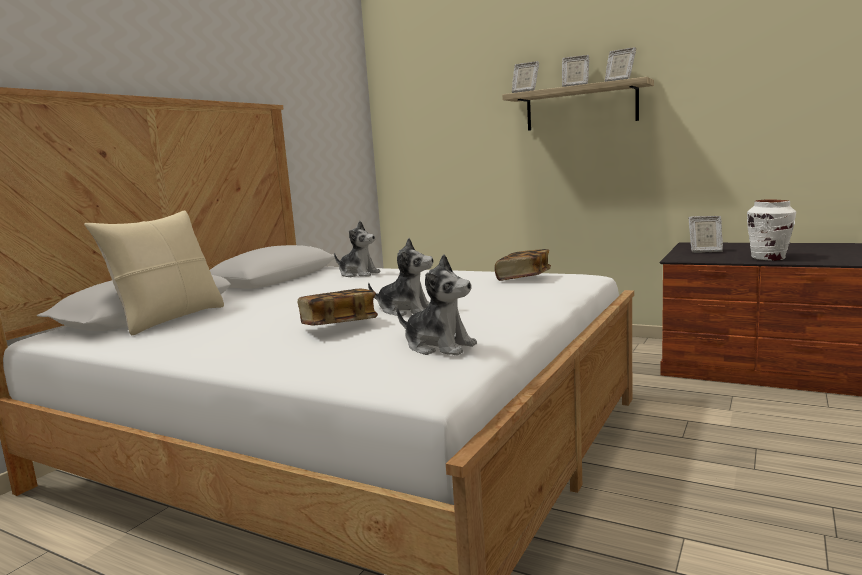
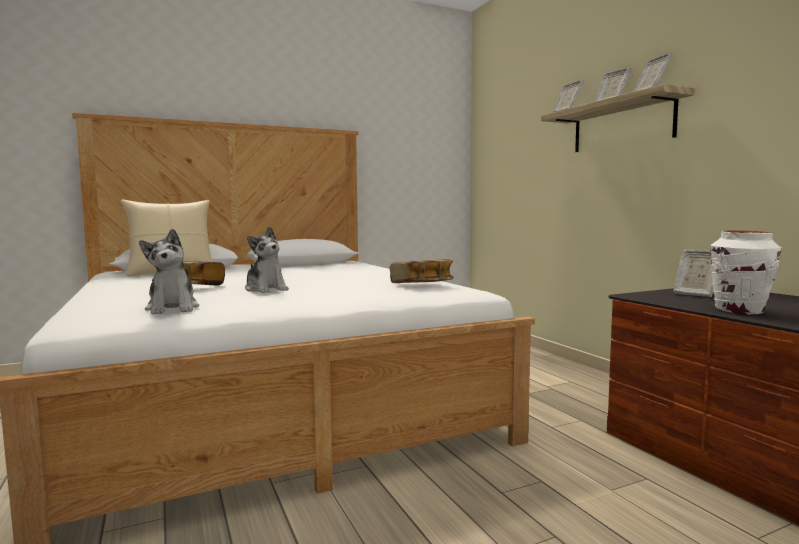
camera: 35 degrees right, 5 degrees down
(358, 274) = (349, 268): plush toy -> none

